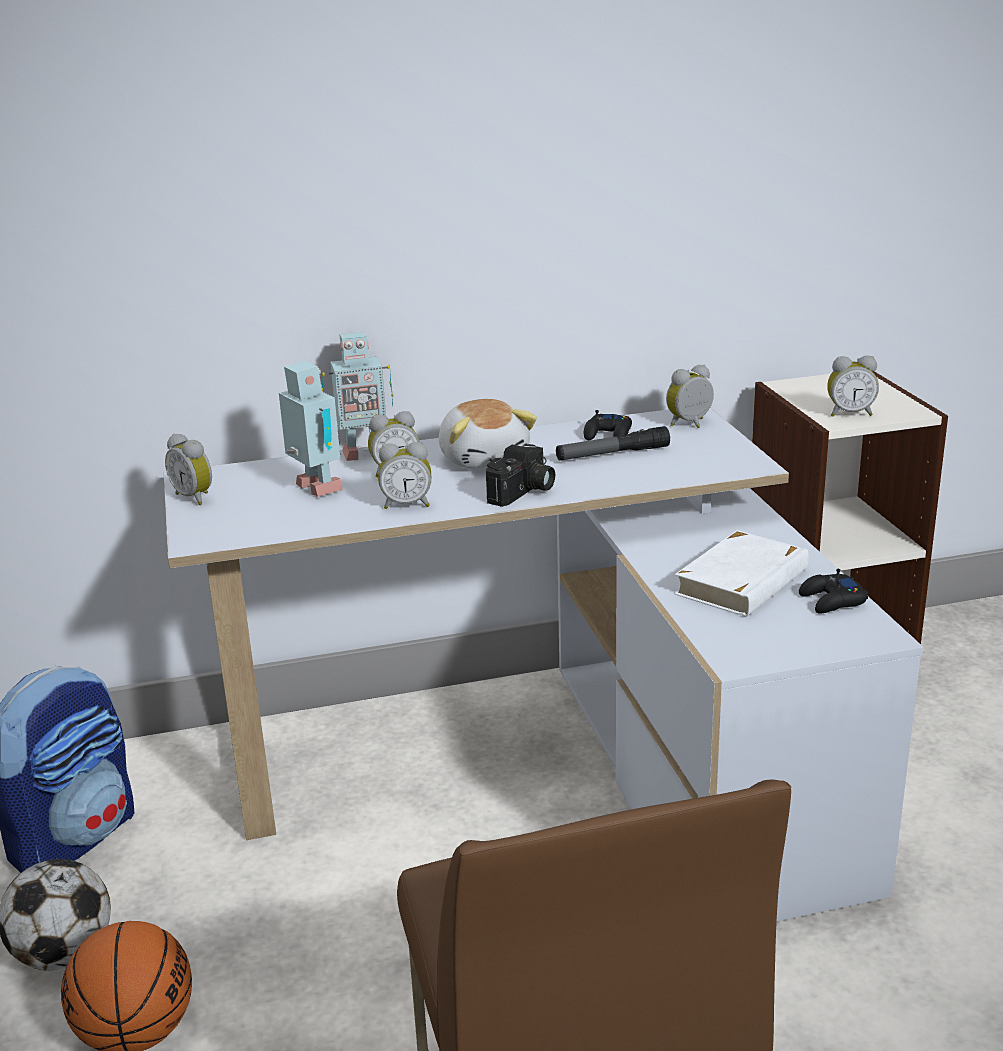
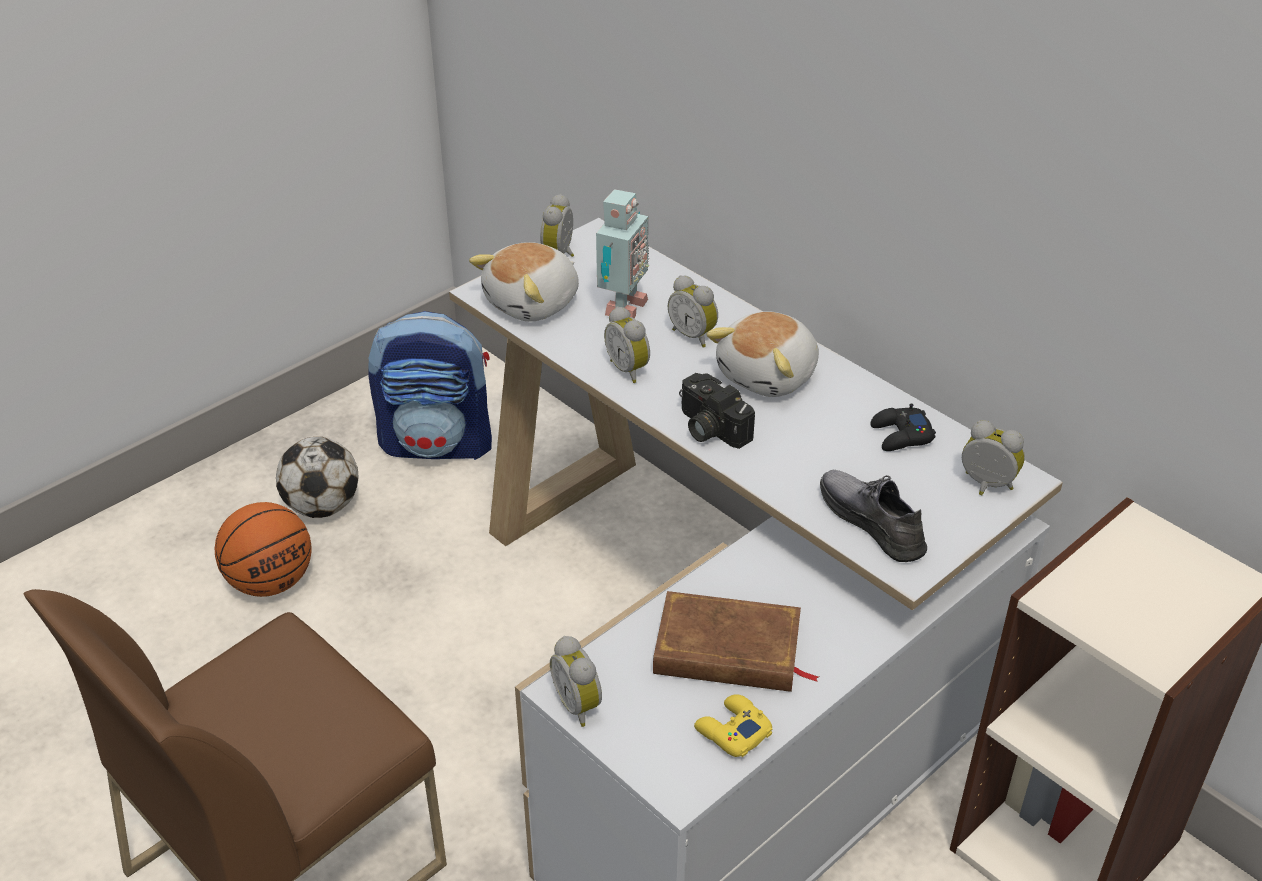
camera: 60 degrees right, 15 degrees up
(251, 523) = (534, 303): none -> plush toy
(362, 453) = (719, 300): toy robot -> none
(523, 492) = (709, 428): camera -> camera turned 45 degrees clockwise
(612, 454) = (851, 455): flashlight -> none
(694, 465) = (872, 522): none -> grey shoe
(743, 582) = (727, 651): white book -> brown book
(832, 601) = (732, 731): black game controller -> yellow game controller
(849, 413) = (1093, 604): alarm clock -> alarm clock (580, 704)

